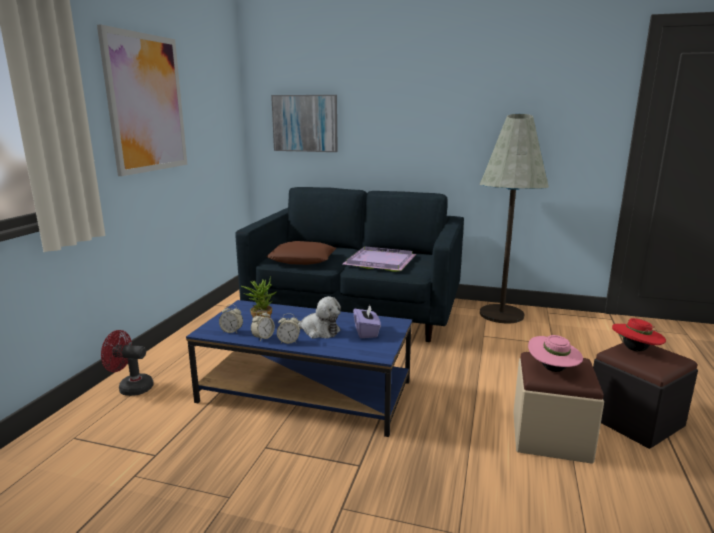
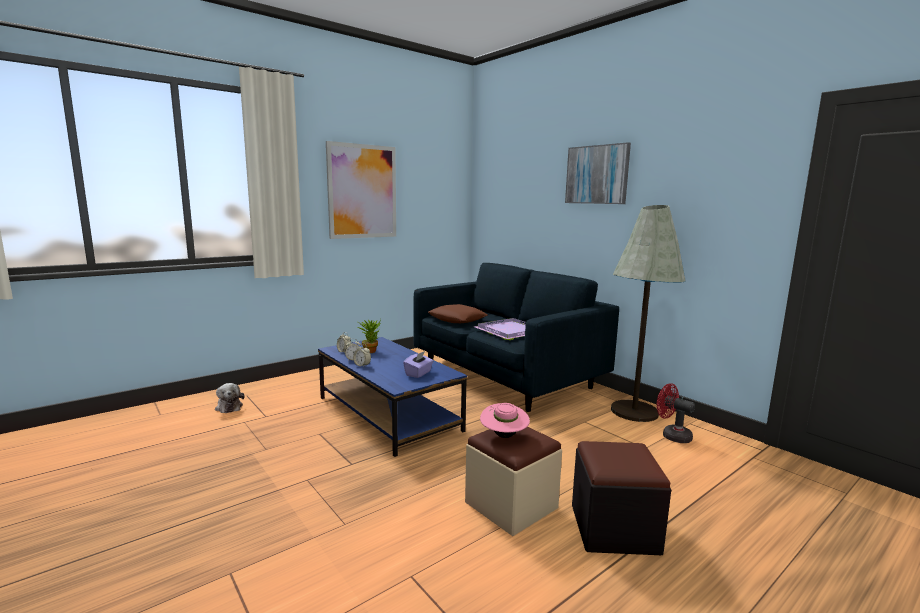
camera: 35 degrees right, 5 degrees down
(131, 388) = (303, 380): red fan -> red fan (672, 435)
(305, 123) = (507, 210): picture -> picture (597, 174)
(318, 331) = (390, 365): plush toy -> plush toy (229, 407)
(635, 350) = (616, 449): red hat -> none

